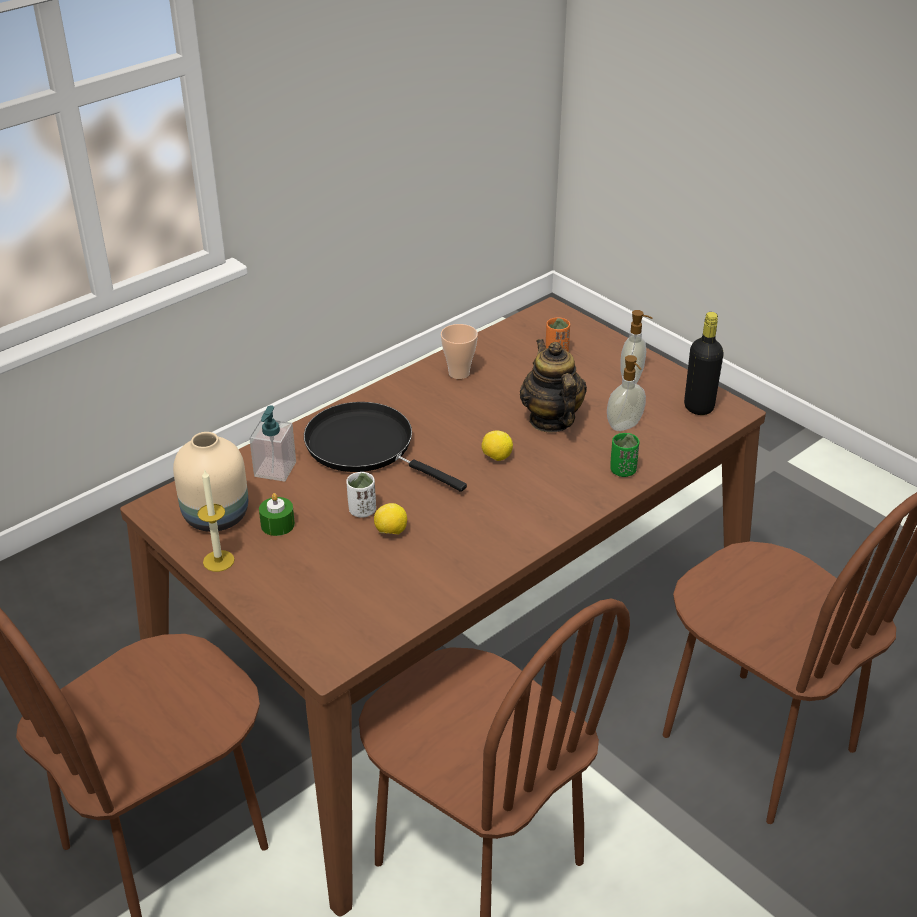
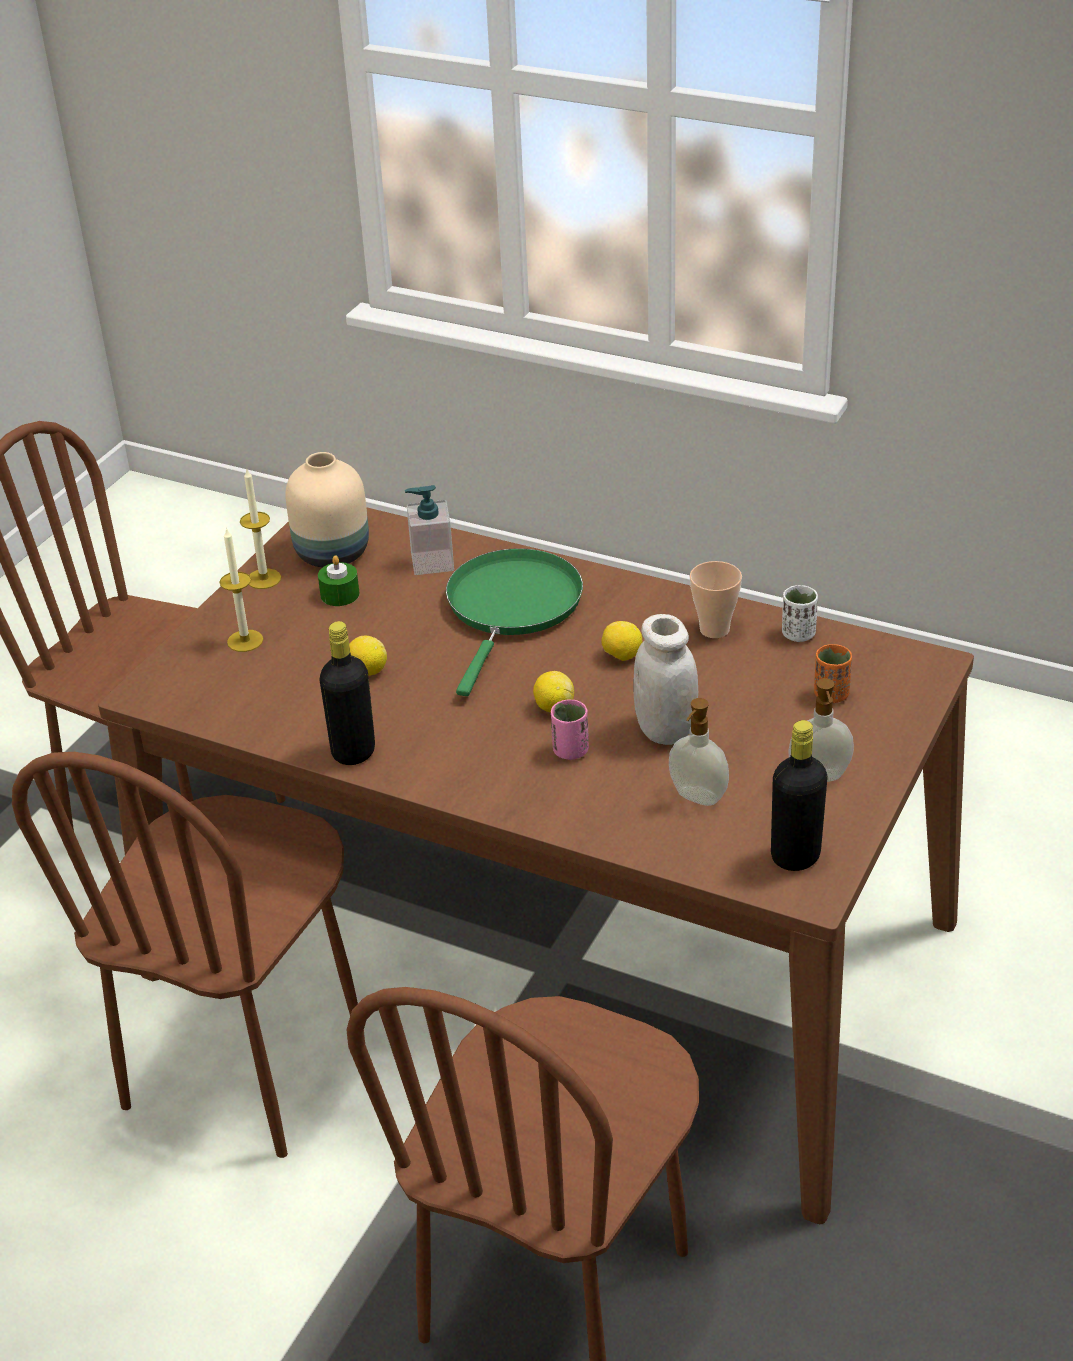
camera: 70 degrees right, 0 degrees up
(299, 588) = (245, 641): none -> candle
(362, 511) = (394, 641): white cup -> white cup (798, 634)
(366, 447) = (512, 608): black frying pan -> green frying pan
(460, 416) = (621, 656): none -> lemon
(485, 560) = (353, 752): none -> black bottle
(548, 462) = (570, 751): none -> pink cup
(551, 420) = (665, 730): teapot -> white jar
(623, 470) = (594, 818): green cup -> none

